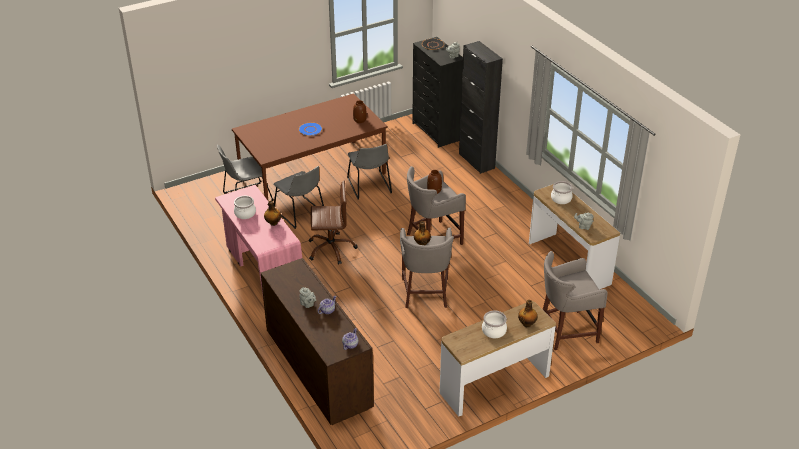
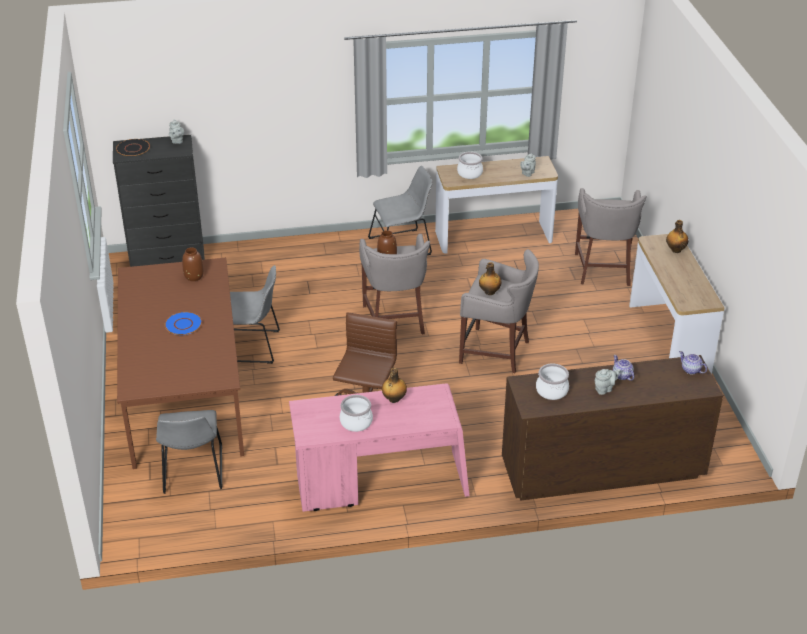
camera: 70 degrees left, 0 degrees up
(300, 213) = (269, 422): grey chair -> grey chair (402, 246)
(476, 161) = (258, 247): black cabinet -> none
(493, 331) = (679, 273): cooking pot -> cooking pot (551, 391)

